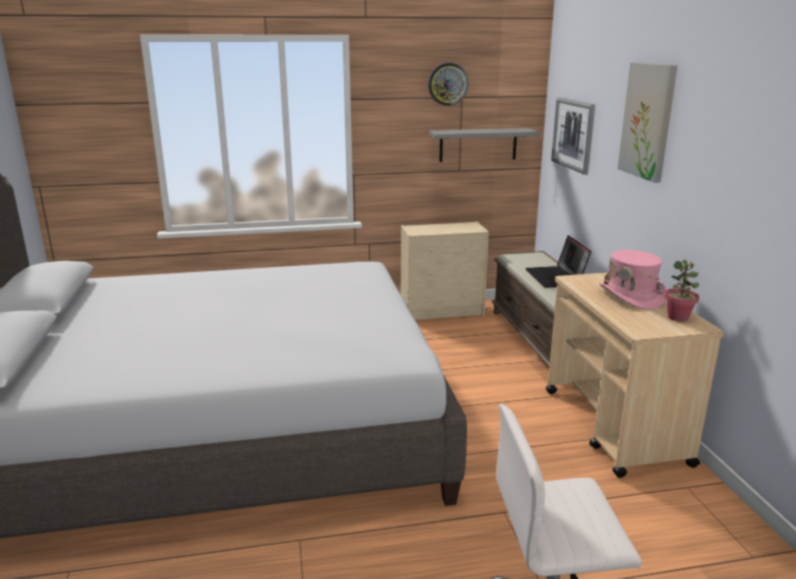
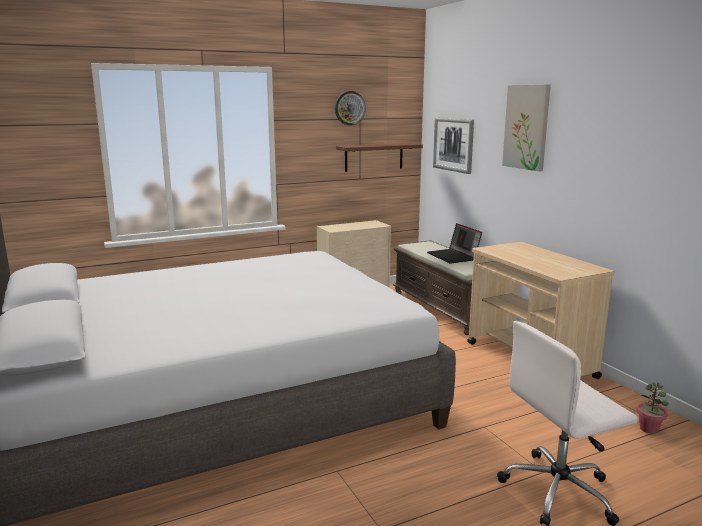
camera: 15 degrees left, 5 degrees down
(478, 144) = (374, 157): grey shelf -> brown shelf
(631, 296) = (536, 256): pink hat -> none
(678, 318) = (578, 265): potted plant -> potted plant (649, 429)

